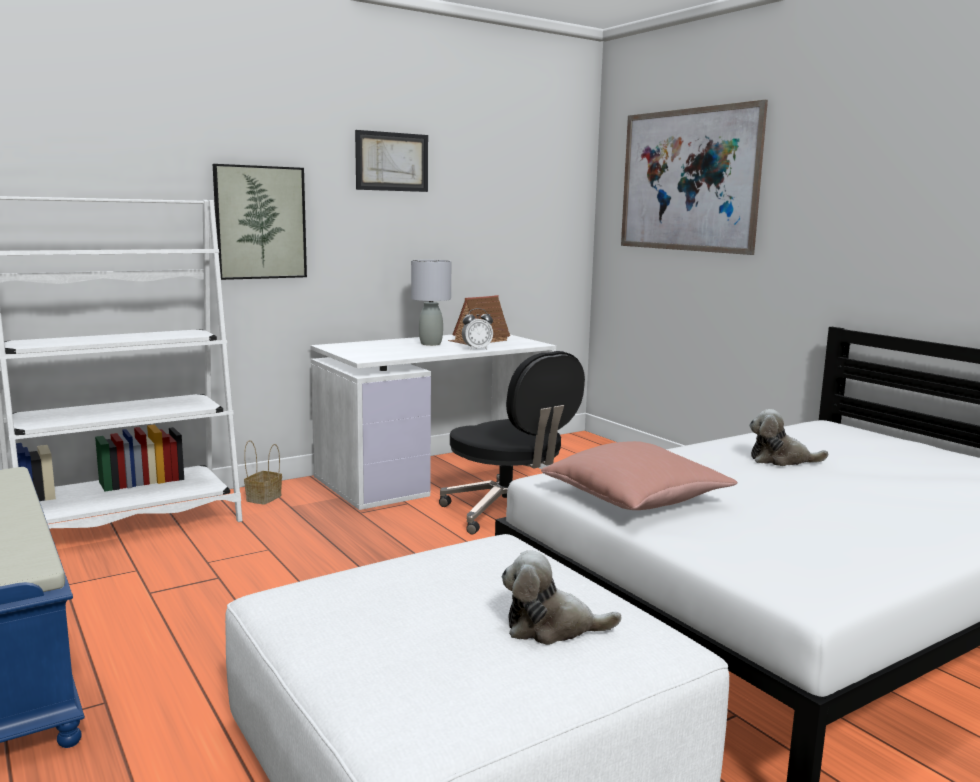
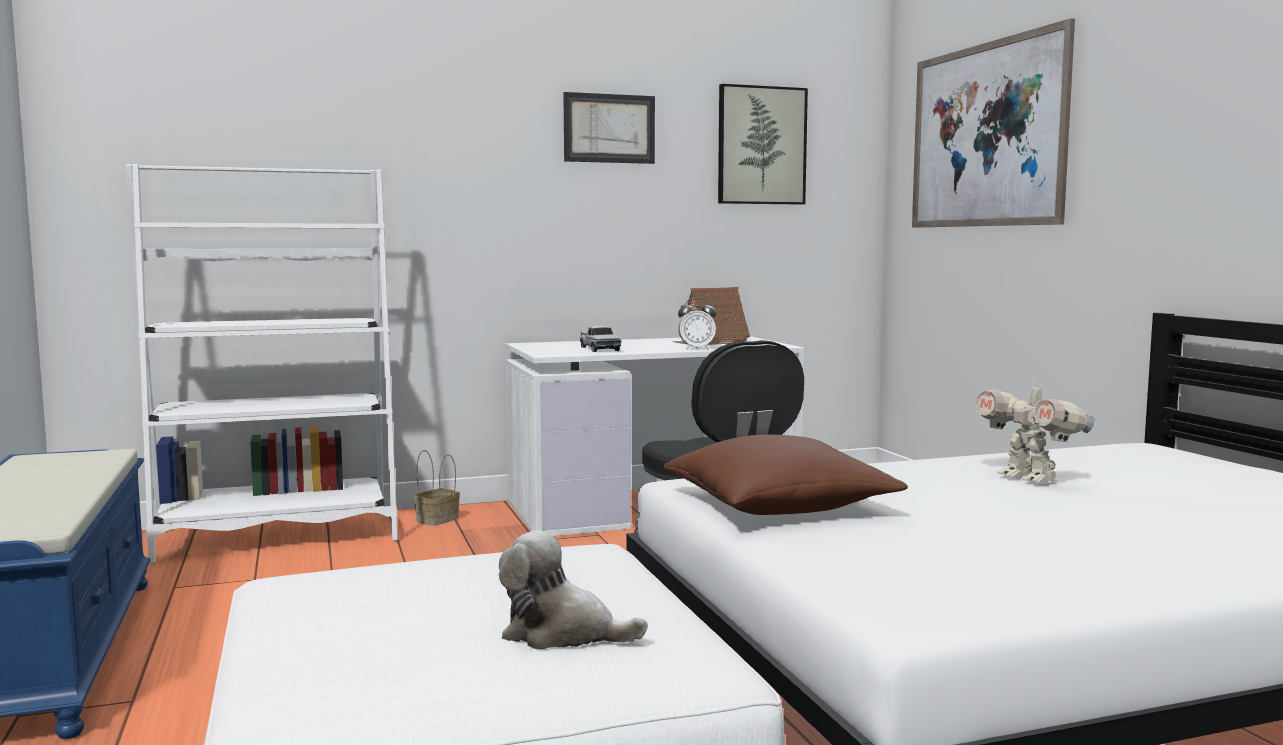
camera: 15 degrees right, 5 degrees down
(260, 222) = (448, 199): picture -> picture (761, 146)
(399, 351) = (598, 349): none -> toy truck
(431, 344) = (647, 344): grey table lamp -> none
(635, 499) = (778, 506): pink pillow -> brown pillow
(781, 460) = (1029, 478): plush toy -> toy robot

